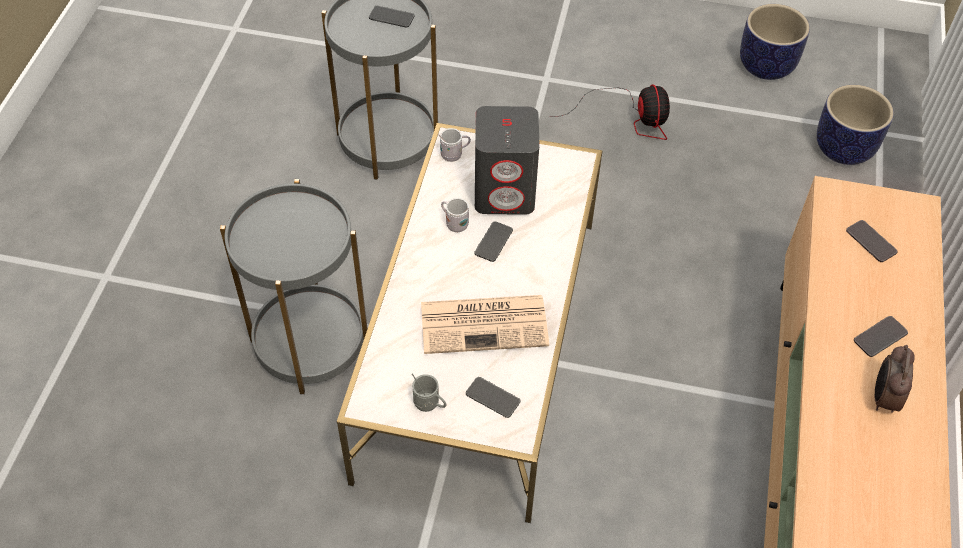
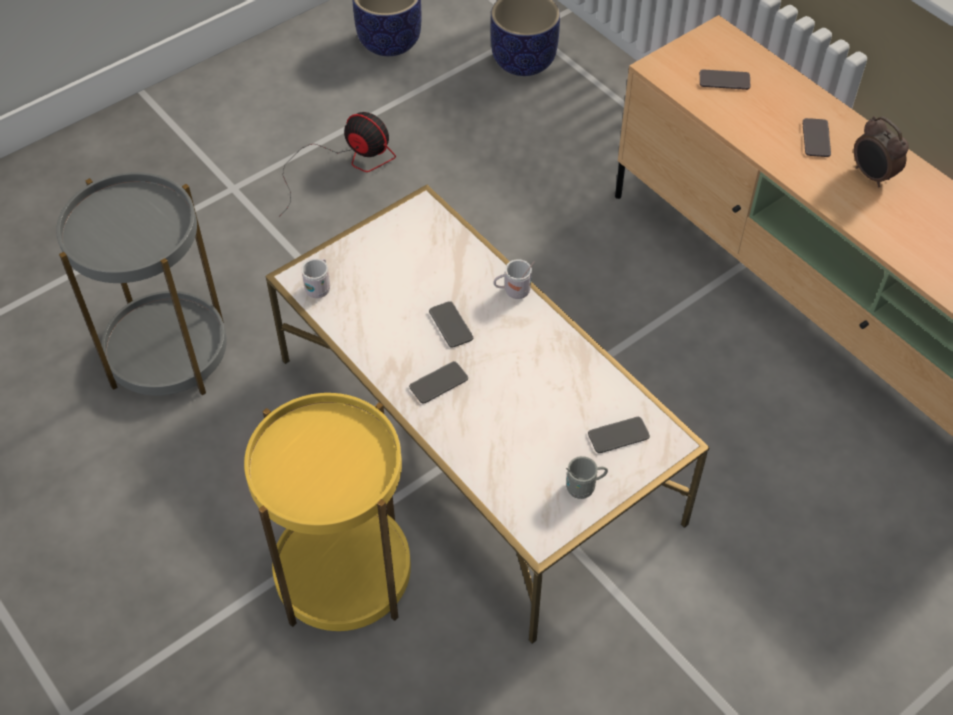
camera: 50 degrees left, 0 degrees up
(310, 343) = (343, 575): grey side table -> yellow side table
(391, 17) = (129, 211): phone -> phone (438, 383)
(454, 223) = (400, 339): white mug -> white mug (513, 292)
(486, 323) = (535, 389): newspaper -> none
(505, 192) = (403, 280): grey speaker -> none

